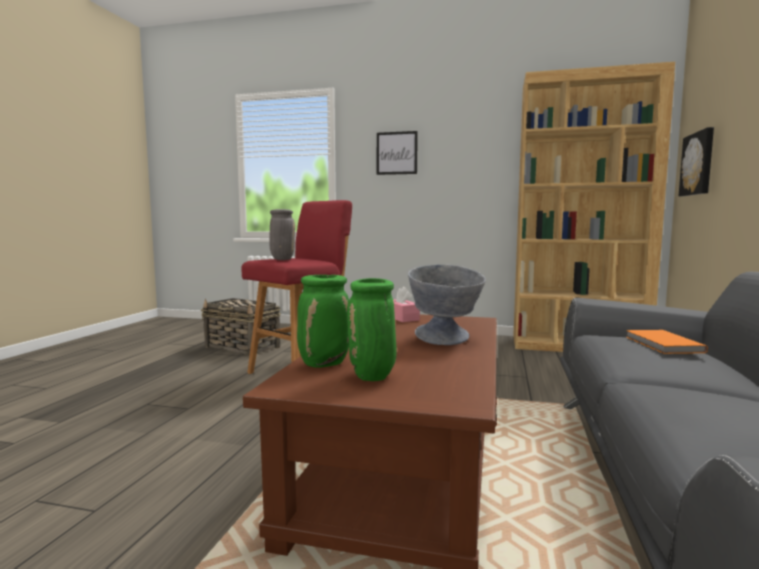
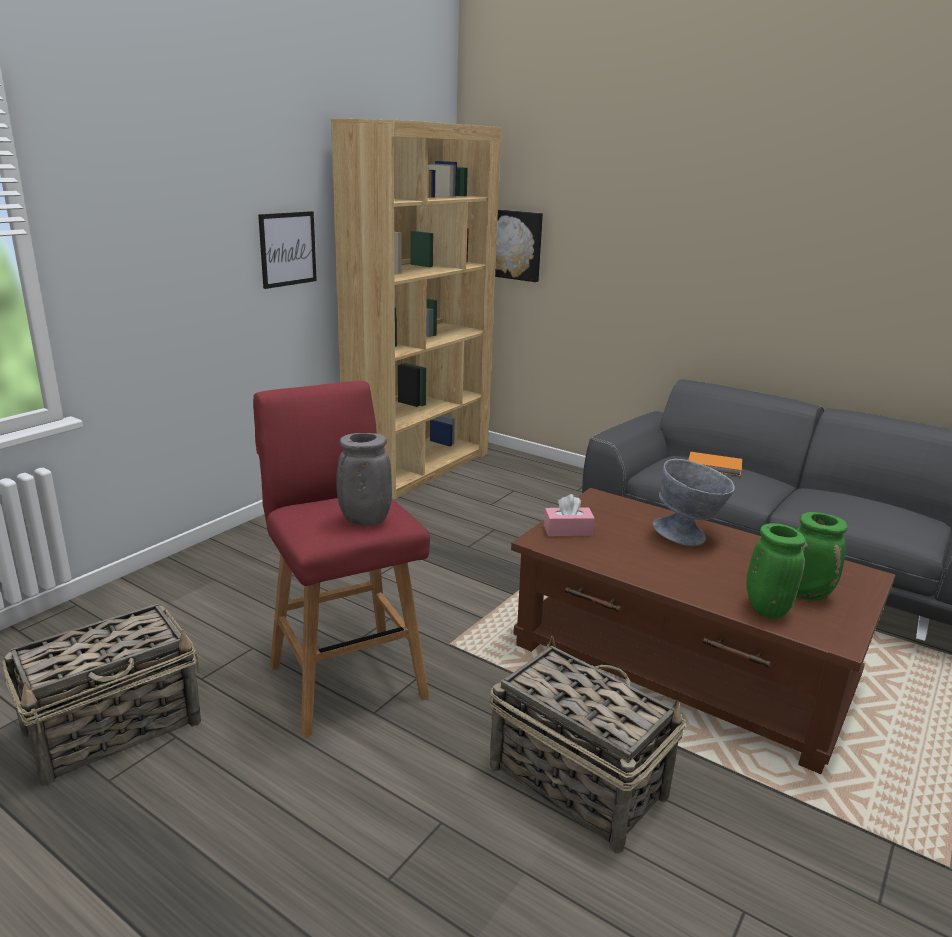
camera: 70 degrees left, 15 degrees up
(230, 437) = (575, 780): none -> basket
(396, 153) = (161, 224): picture -> picture (288, 249)

